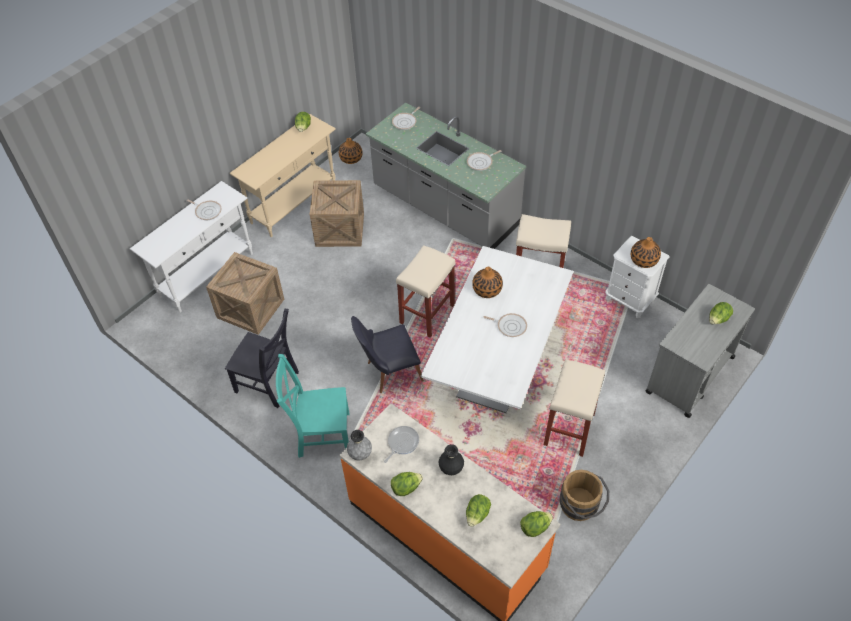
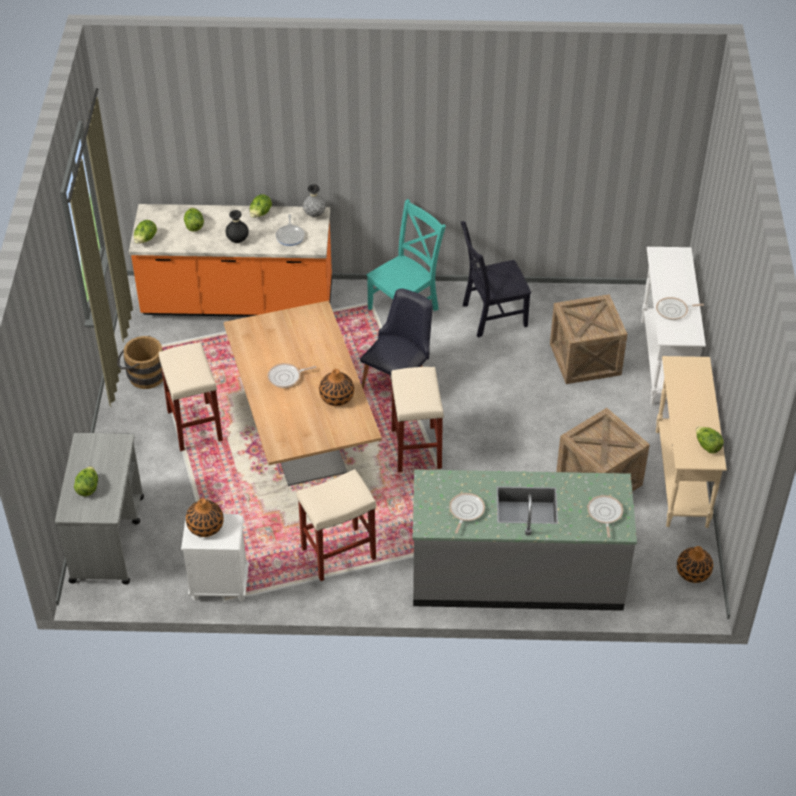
camera: 140 degrees right, 5 degrees down
(496, 367) = (303, 439): white dining table -> brown dining table

